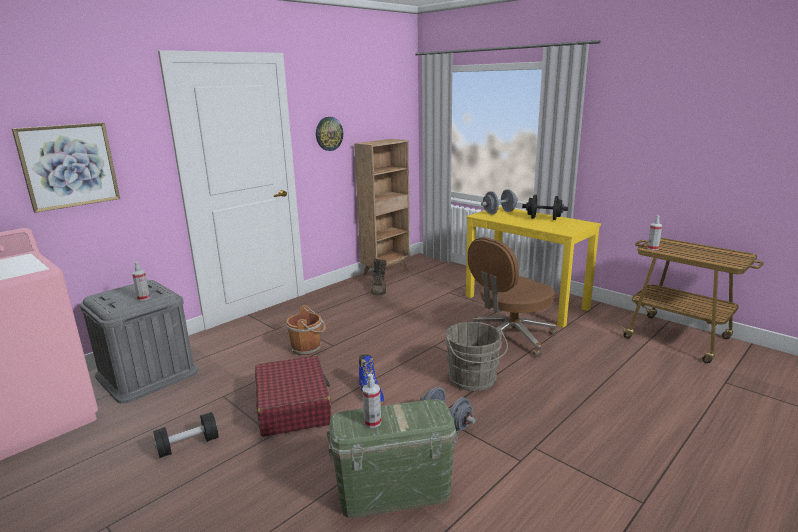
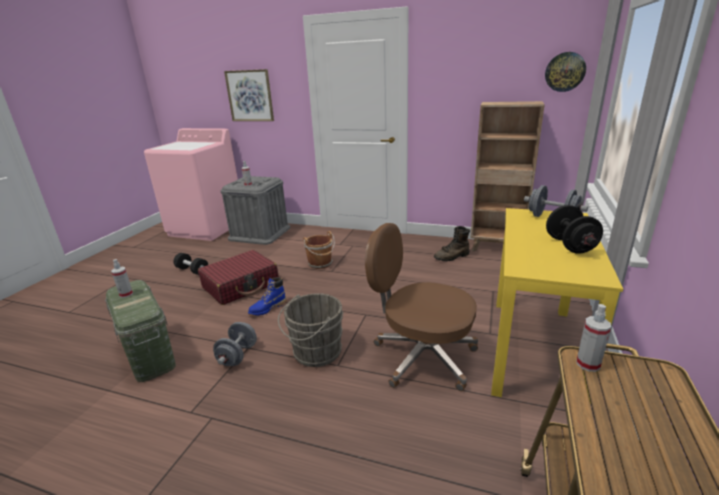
camera: 65 degrees right, 5 degrees up
(329, 133) = (453, 89): wall clock -> wall clock (565, 72)

